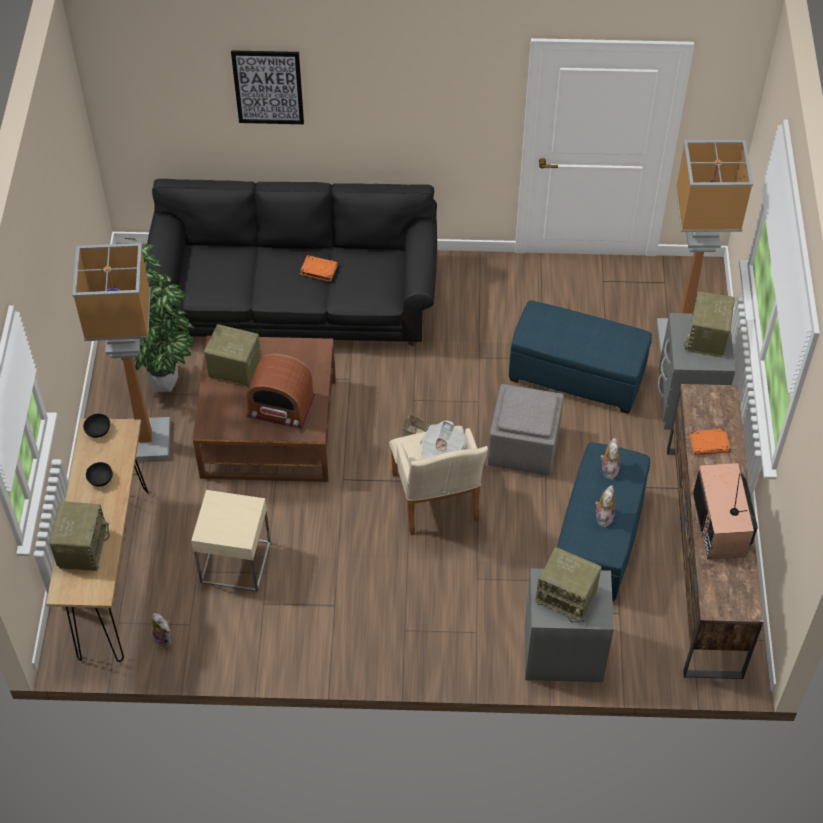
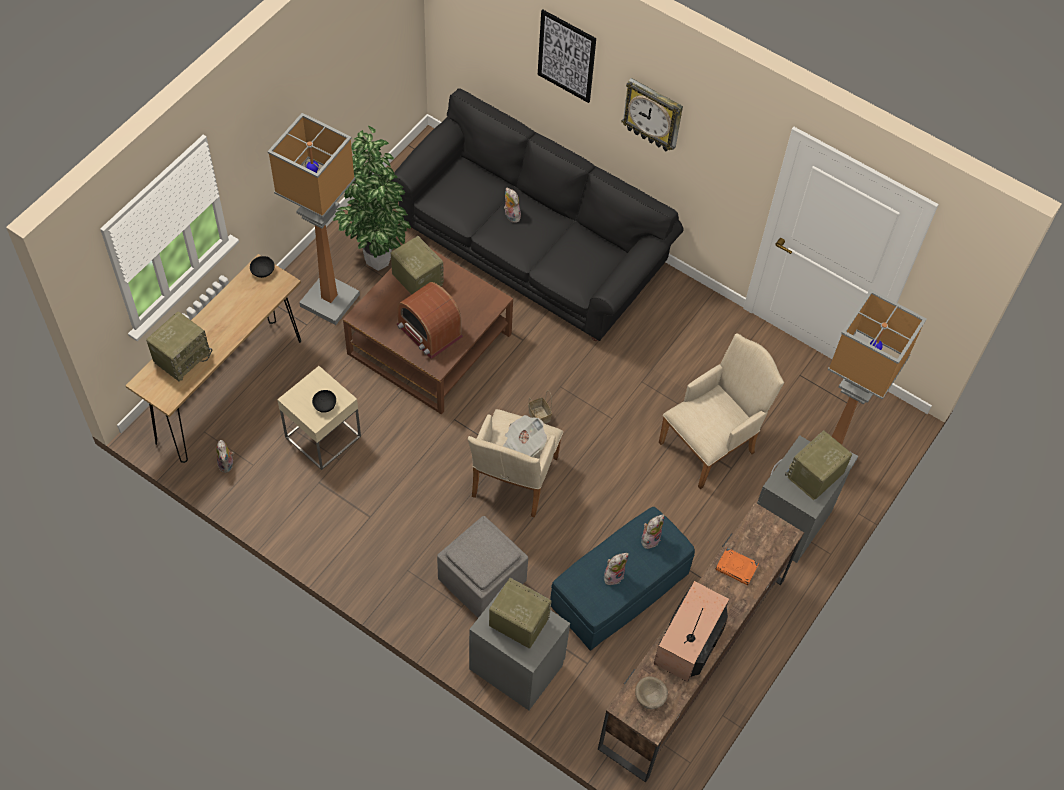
camera: 30 degrees right, 5 degrees up
(100, 480) = (235, 311): black bowl -> black bowl (324, 405)
(273, 271) = (510, 215): none -> plush toy
(318, 270) = (547, 234): orange book -> none
(378, 101) = (653, 115): none -> wall clock
(524, 447) = (619, 479): grey ottoman -> grey ottoman (482, 581)
(567, 596) = (517, 622): radio -> radio turned 150 degrees clockwise
(577, 376) = (711, 444): blue ottoman -> beige armchair
(726, 588) = (650, 697): none -> beige bowl

